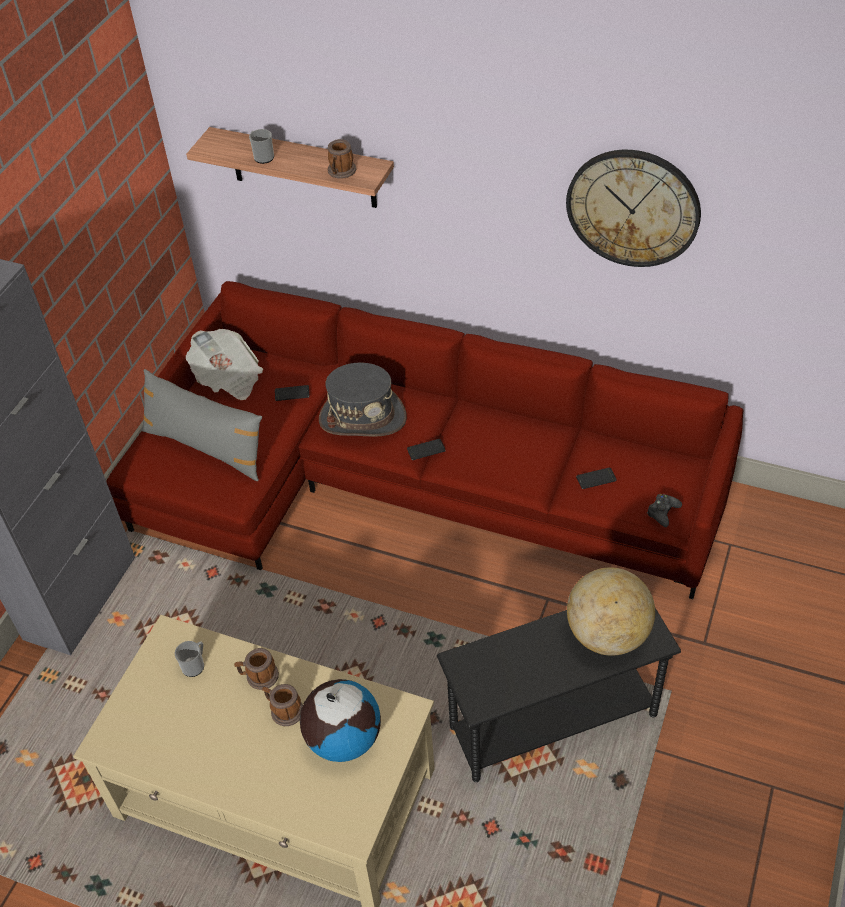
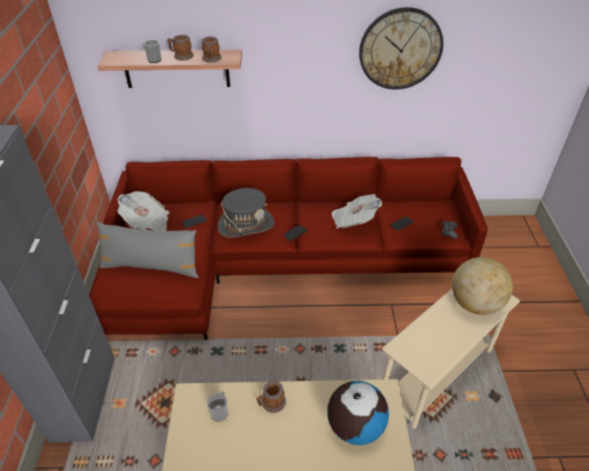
camera: 25 degrees left, 5 degrees down
(284, 710) = (302, 421): mug -> mug (181, 56)
(524, 453) = (354, 220): none -> newspaper
(552, 721) = (435, 374): black side table -> beige side table

